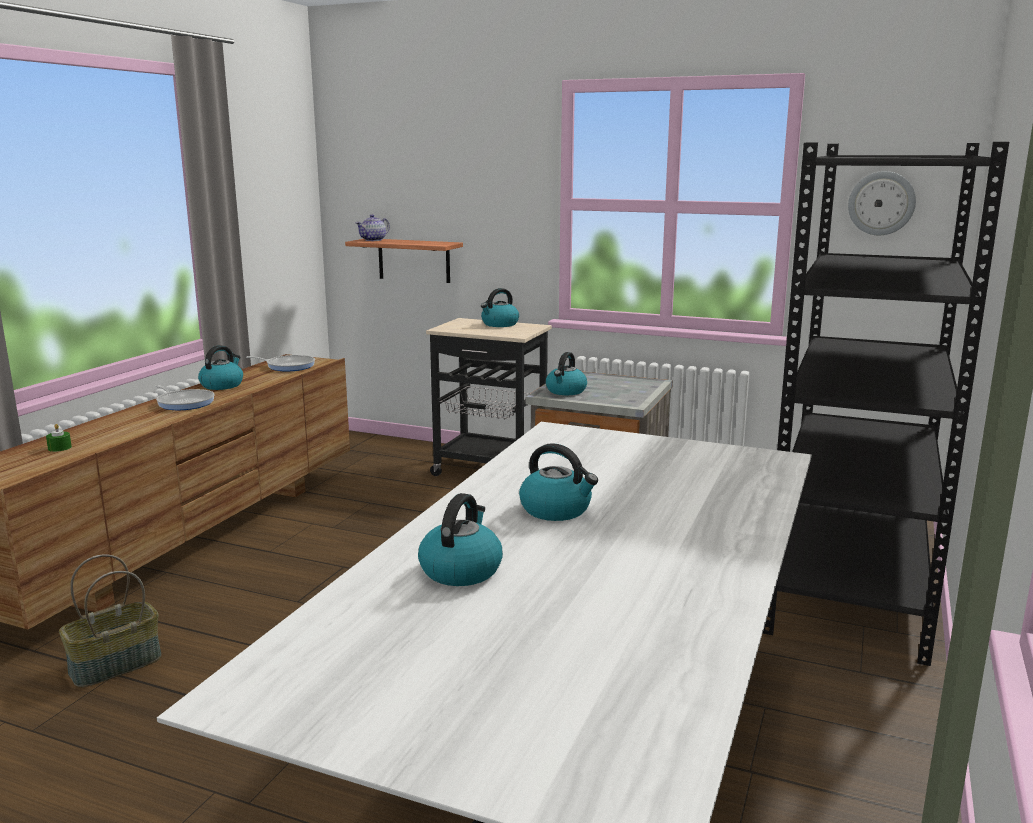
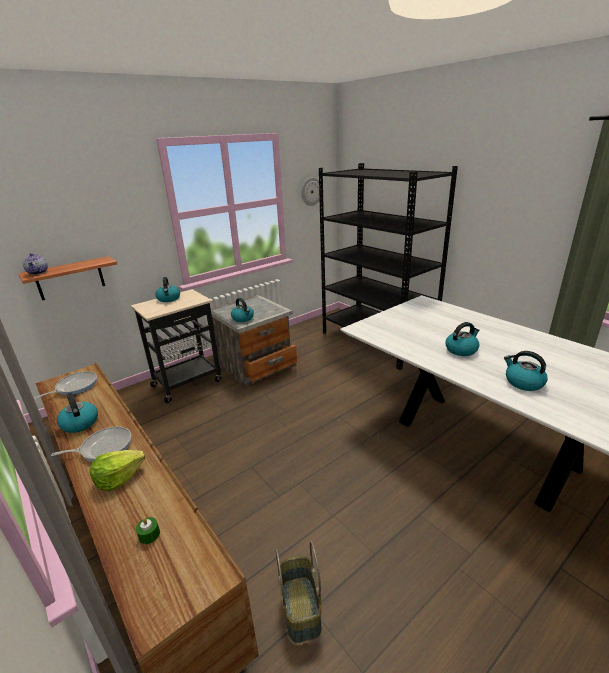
camera: 60 degrees left, 10 degrees up
(138, 419) = (119, 478): none -> lettuce

